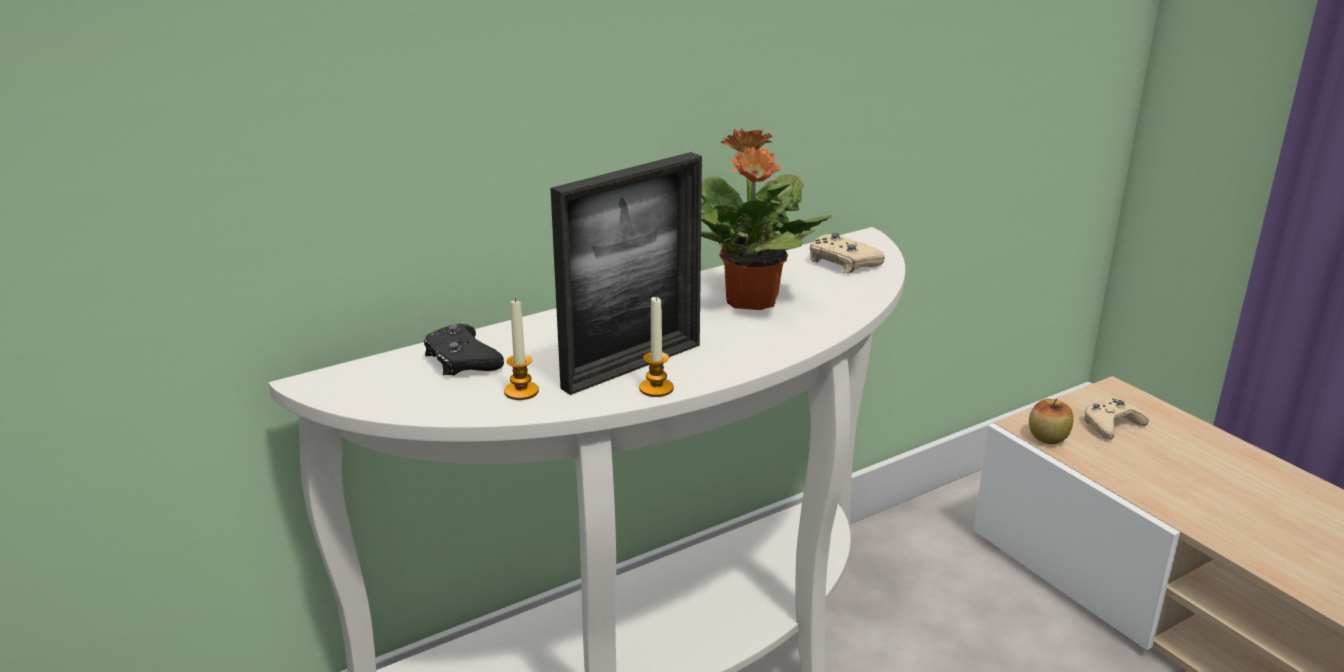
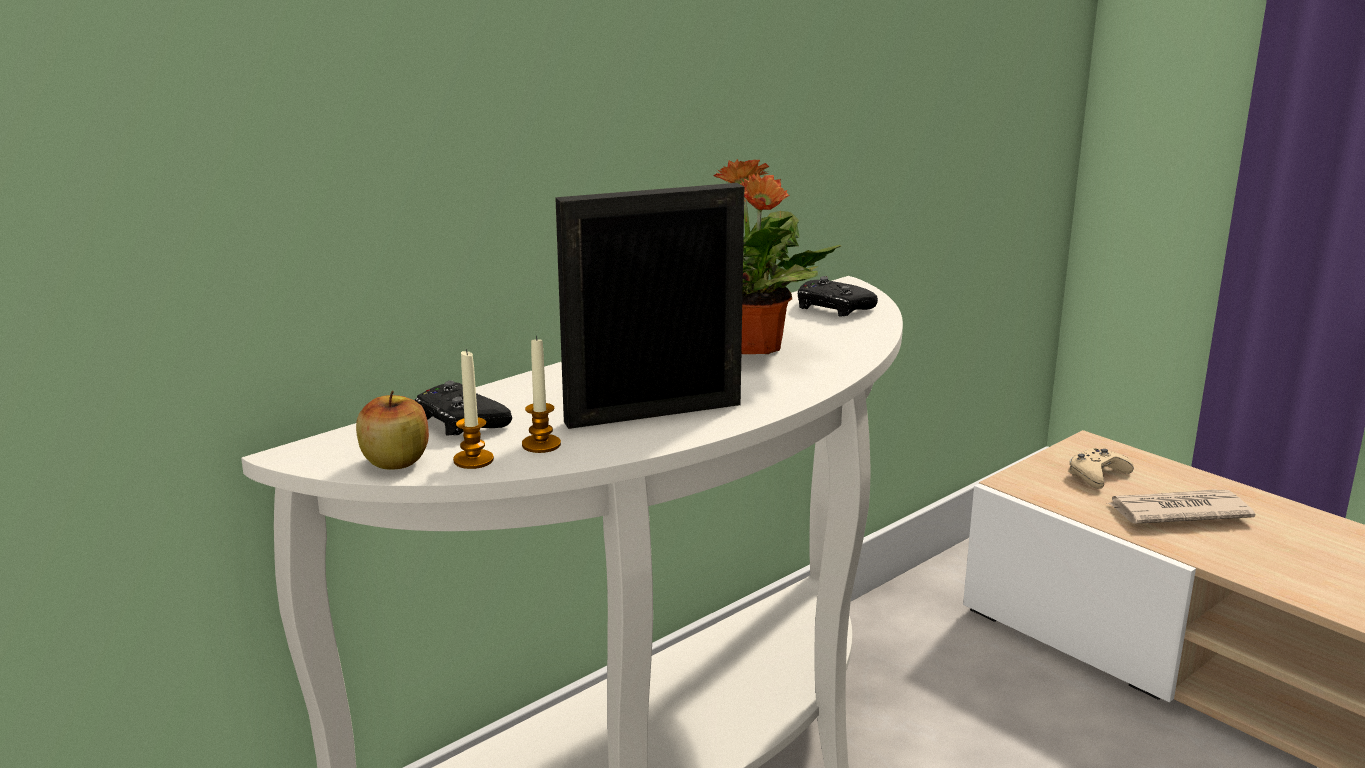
camera: 10 degrees left, 5 degrees down
(632, 366) = (653, 413): picture frame -> picture frame turned 150 degrees counterclockwise
(656, 388) = (689, 431): candle -> candle (473, 460)
(842, 262) = (832, 308): beige game controller -> black game controller
(1047, 438) = (1038, 492): apple -> apple (395, 462)
(1179, 471) = (1176, 512): none -> newspaper

